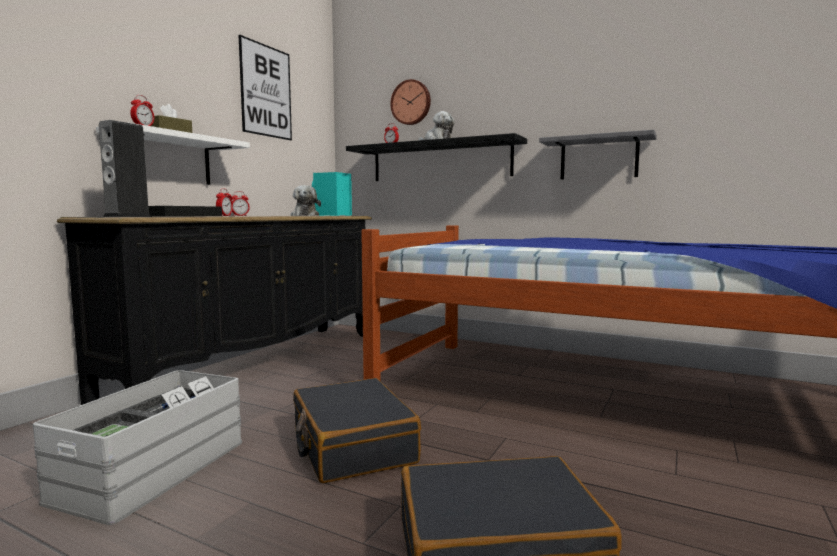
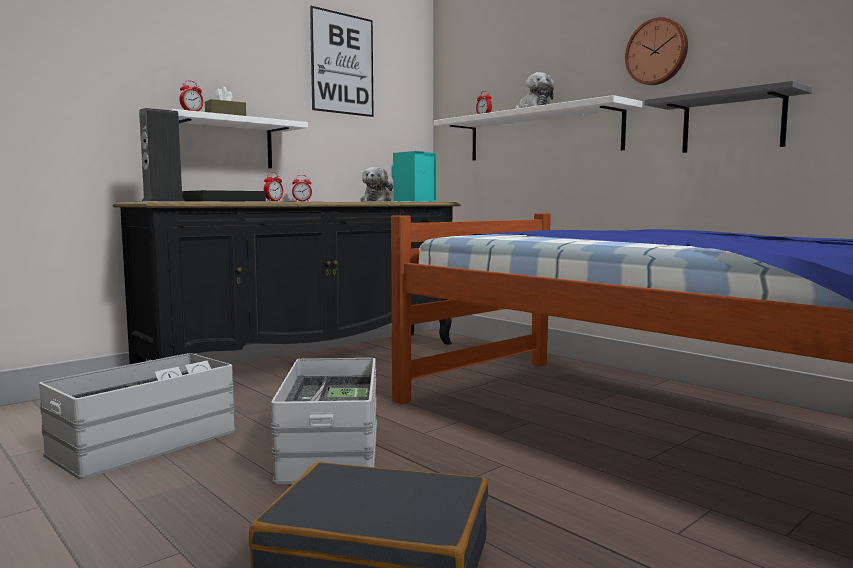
camera: 20 degrees right, 0 degrees up
(352, 445) = (332, 448): black suitcase -> grey storage box
(411, 103) = (511, 64): wall clock -> wall clock (657, 52)
(440, 161) = (541, 134): black shelf -> white shelf

